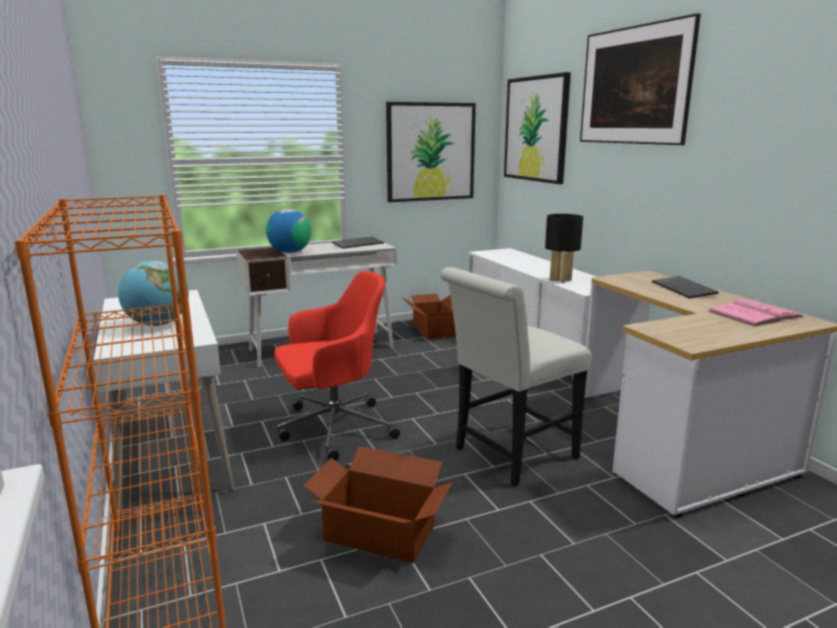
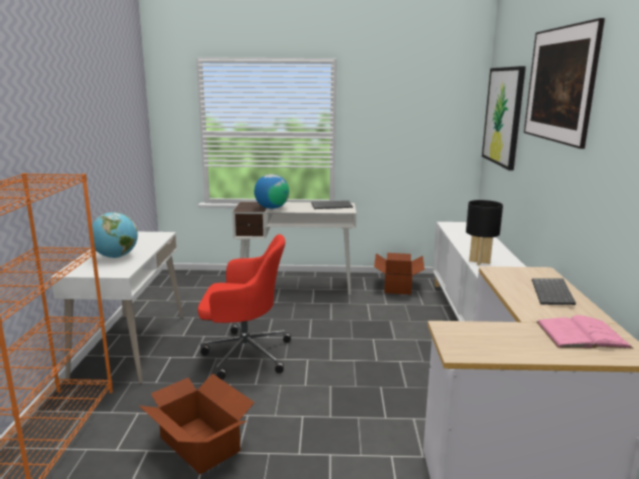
camera: 25 degrees right, 0 degrees up
(430, 152) = (413, 131): picture -> none
(509, 456) = (351, 411): white chair -> none

